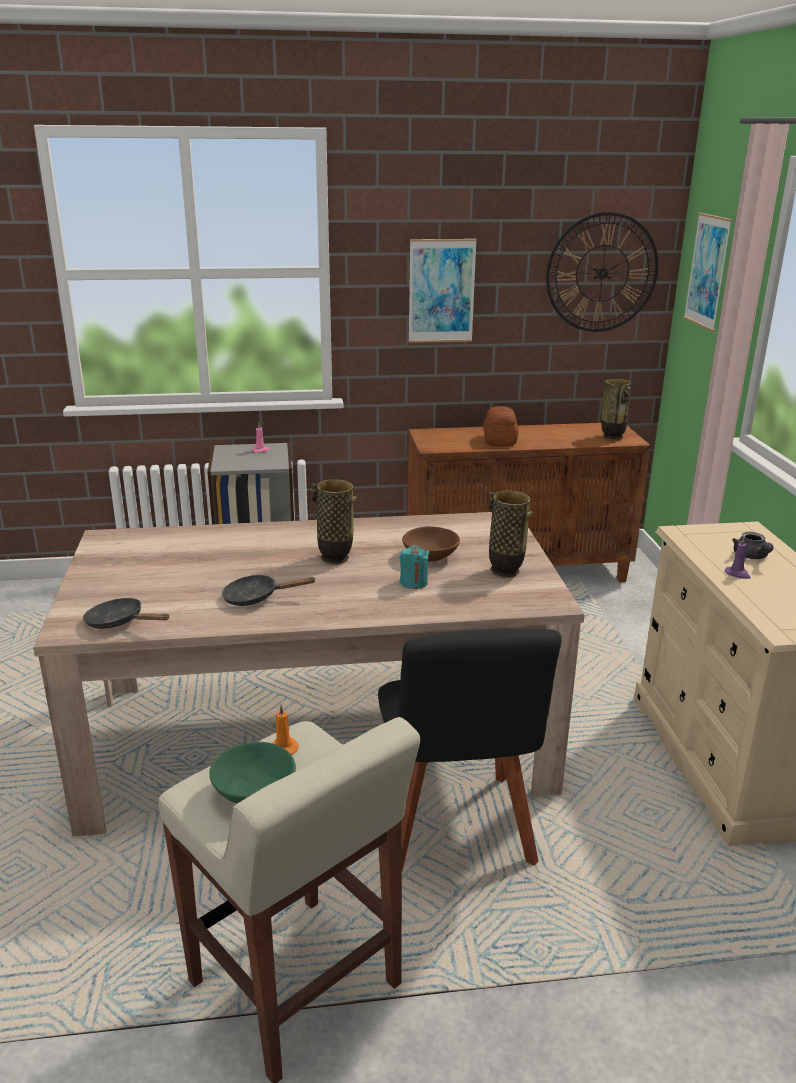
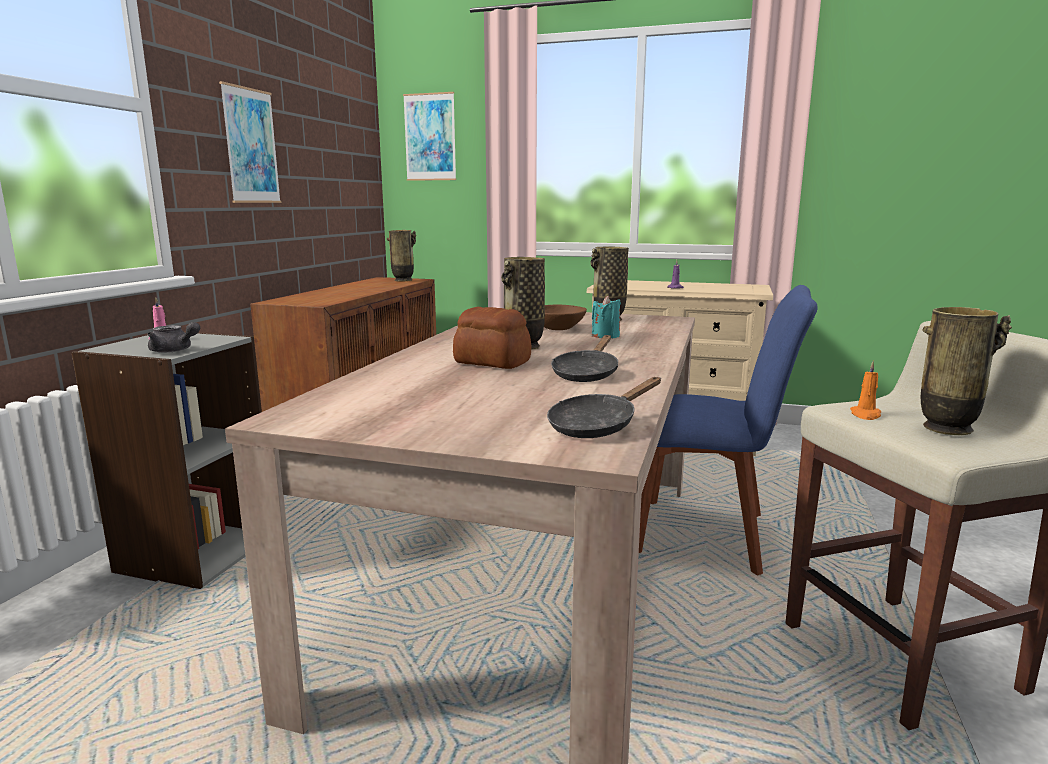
camera: 65 degrees left, 10 degrees down
(254, 792) = (947, 429): green bowl -> vase
(455, 831) = (708, 535): black chair -> blue chair
(499, 440) = (347, 293): bread -> bread (492, 362)
(602, 273) = (347, 142): wall clock -> none
(751, 557) = (653, 284): grey teapot -> grey teapot (174, 351)

